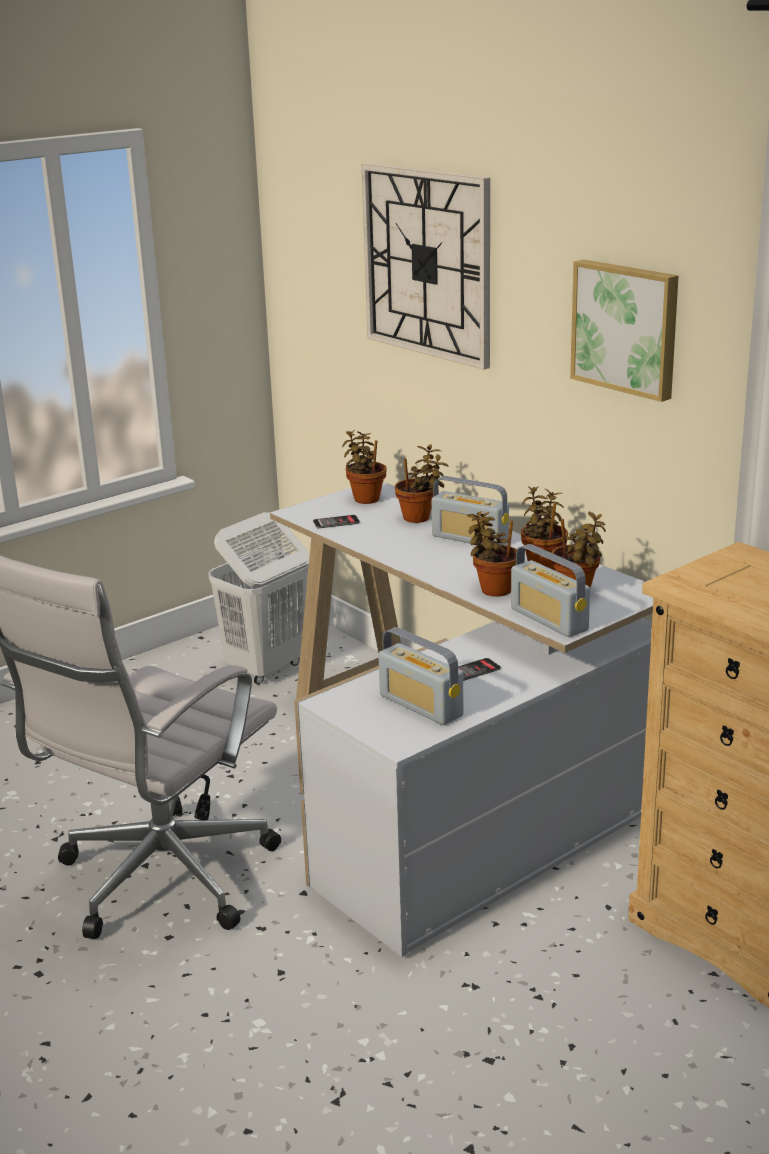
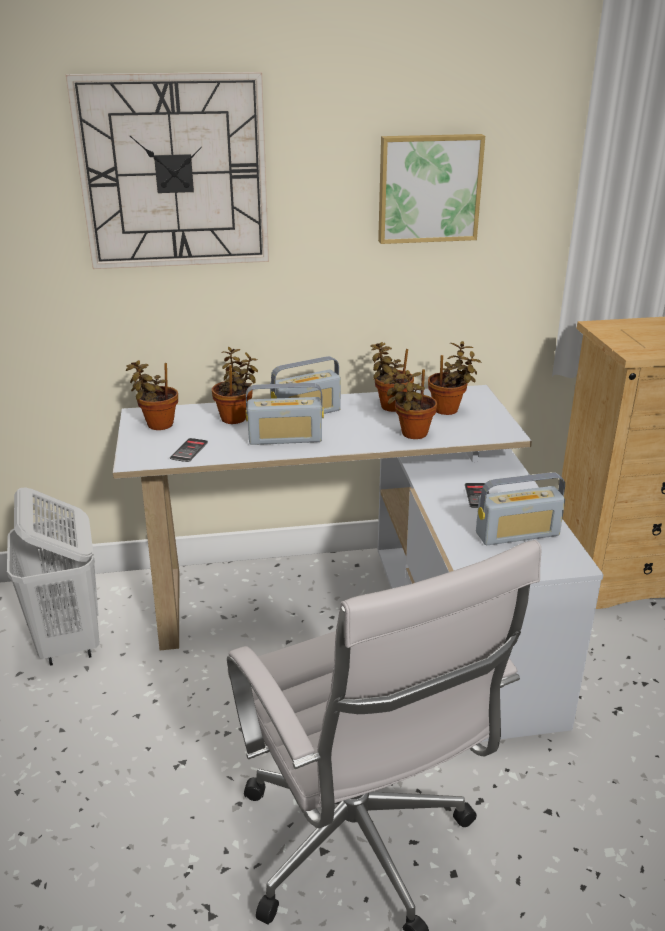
camera: 60 degrees left, 5 degrees up
(549, 619) = (486, 432): radio -> radio (285, 438)

